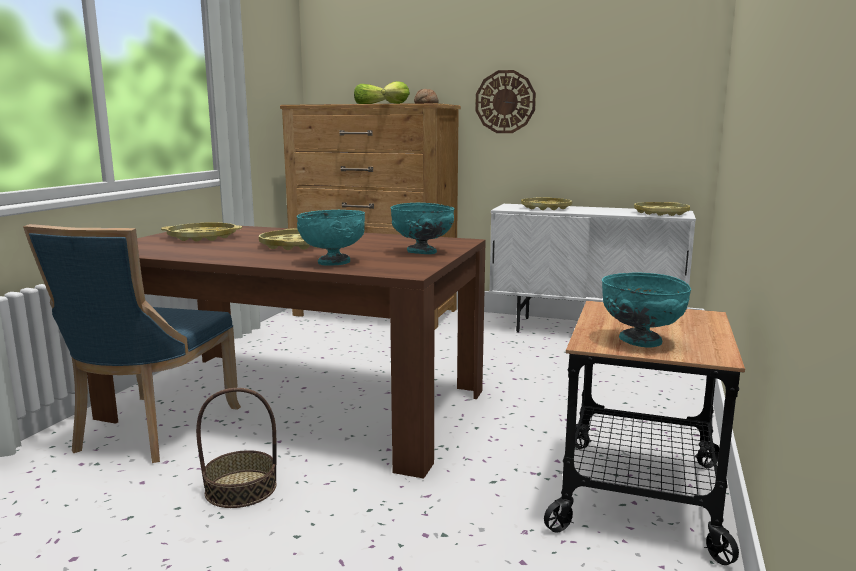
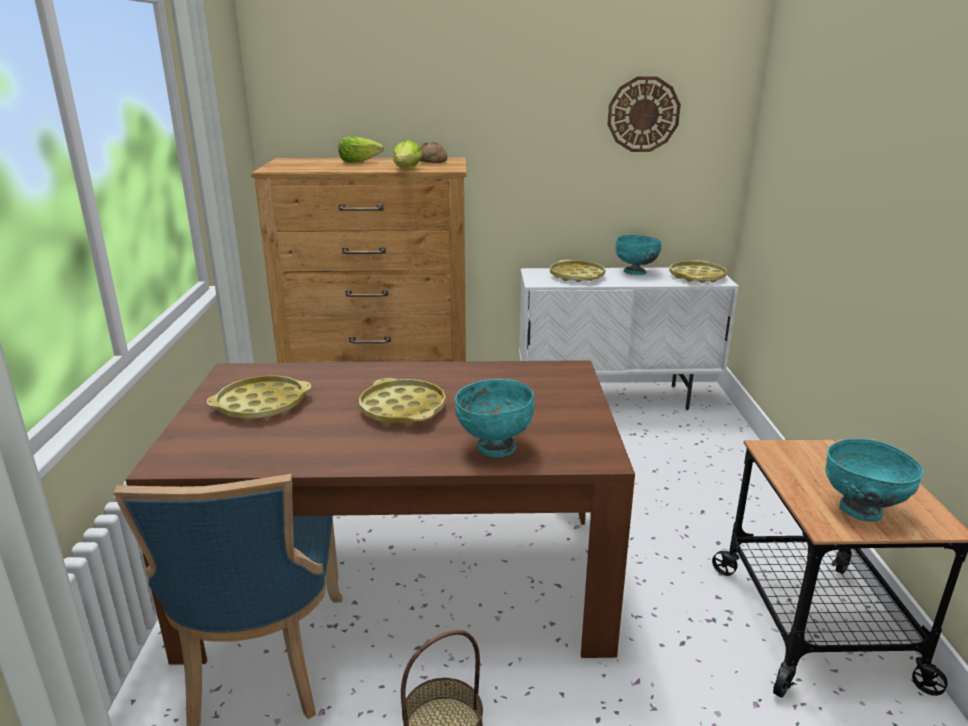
camera: 20 degrees left, 10 degrees up
(422, 252) = (562, 404): turquoise bowl -> turquoise bowl (635, 272)
(505, 102) = (519, 153): wall clock -> wall clock (643, 114)

